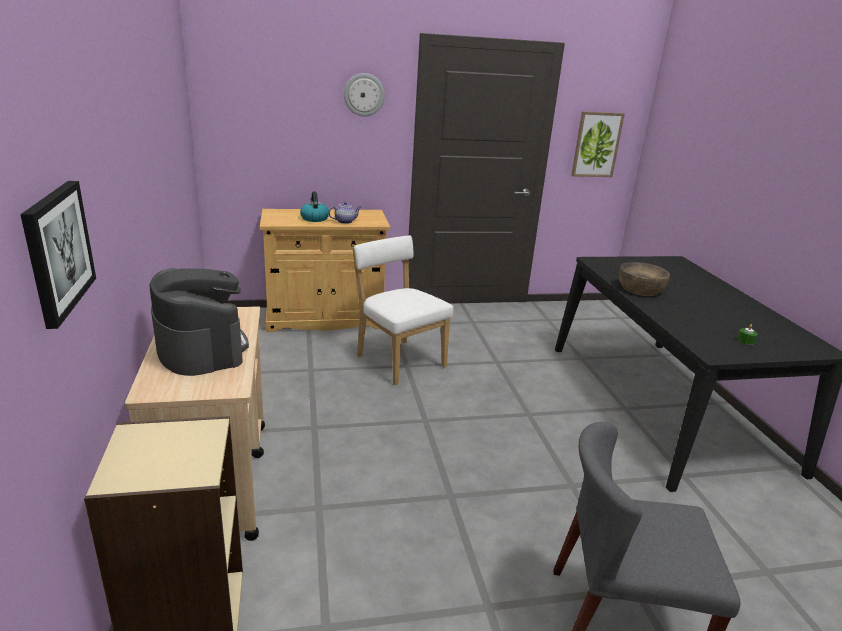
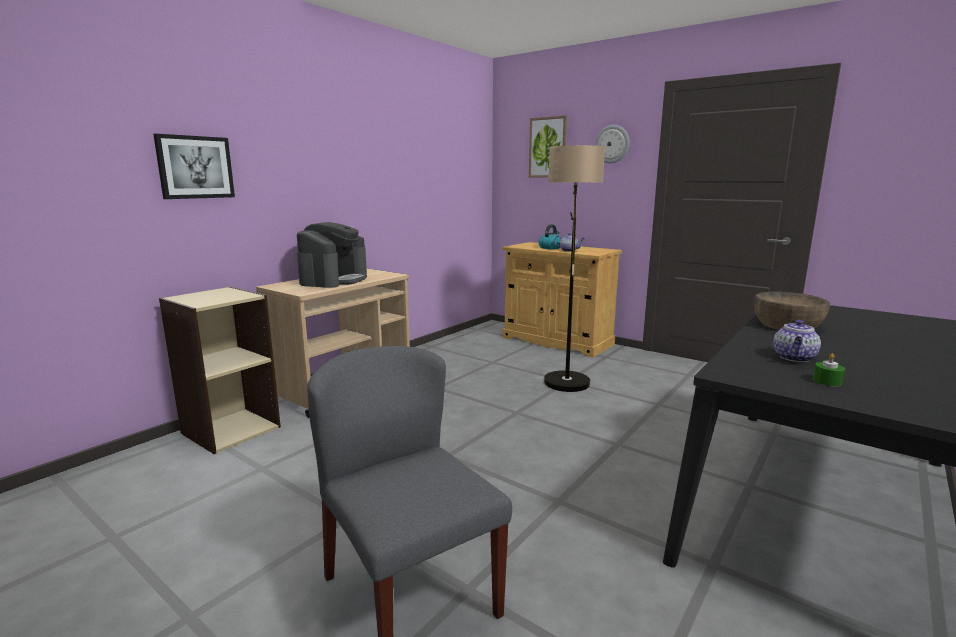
camera: 50 degrees right, 10 degrees down
(398, 360) = (566, 376): white chair -> floor lamp
(596, 144) = (898, 183): picture -> picture (548, 147)
(702, 324) = (794, 358): none -> teapot

